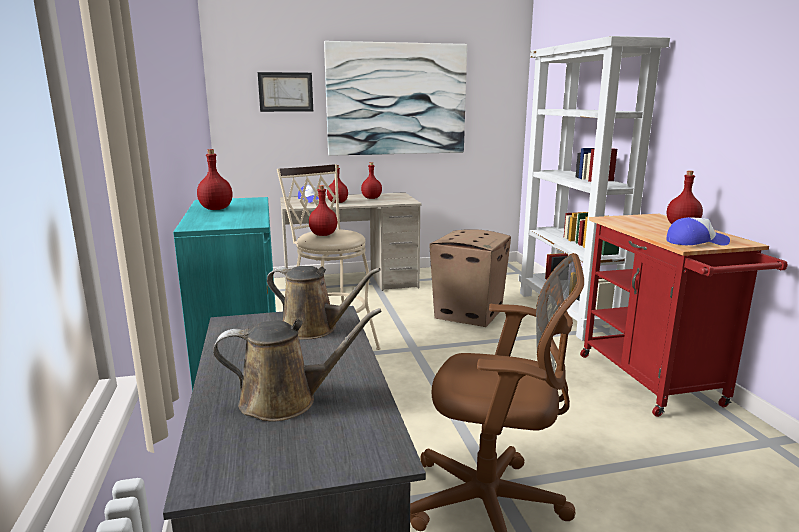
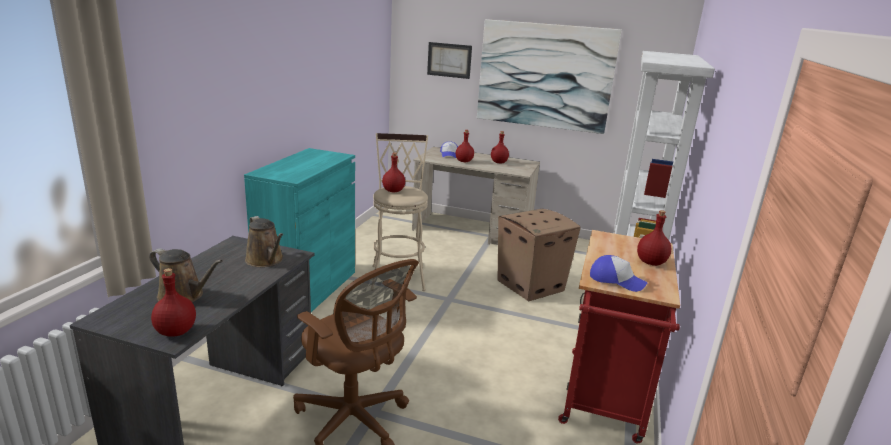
camera: 30 degrees right, 5 degrees up
(216, 209) = (301, 160): red bottle -> red bottle (176, 331)

